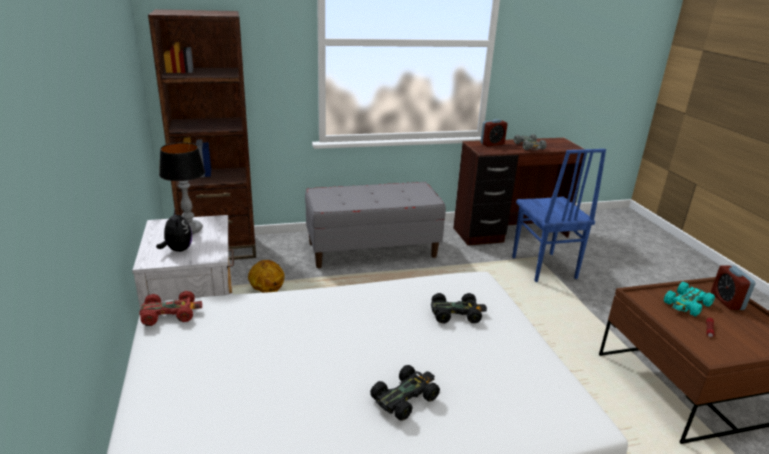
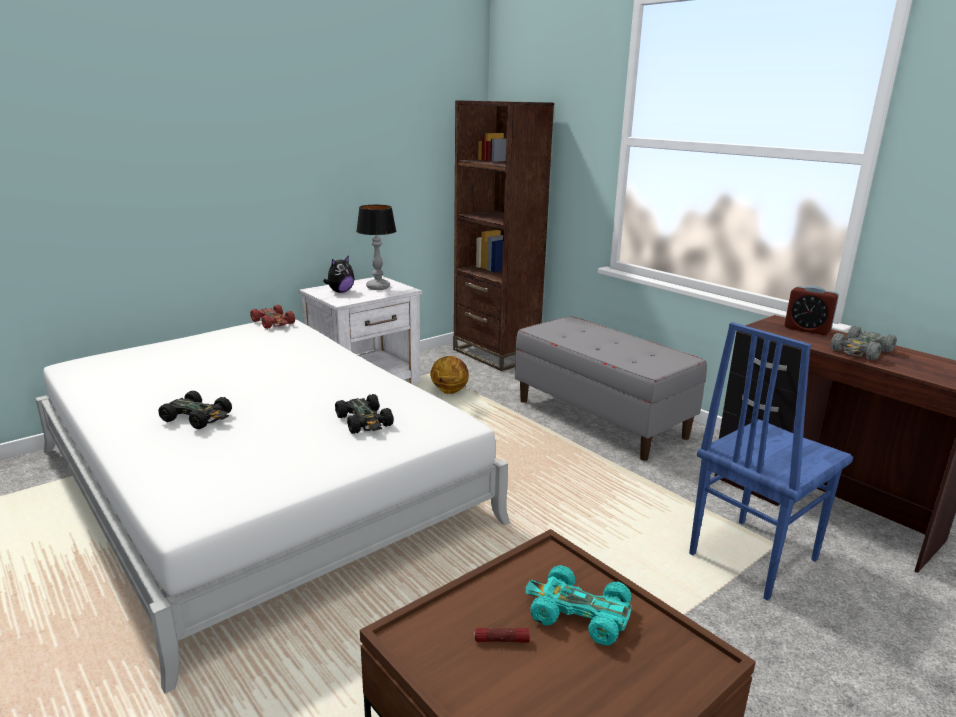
camera: 65 degrees right, 5 degrees down
(727, 301) = (652, 675): alarm clock -> none

